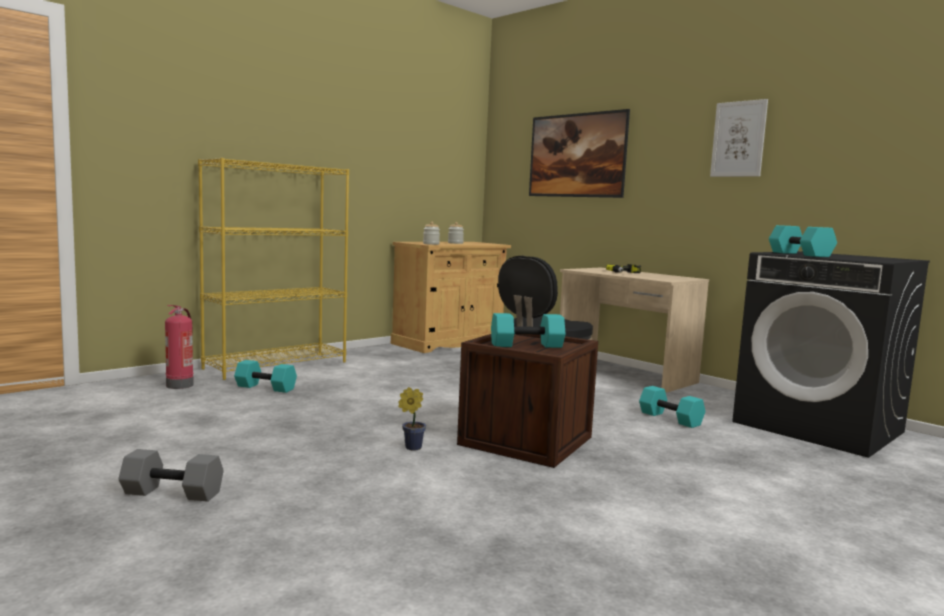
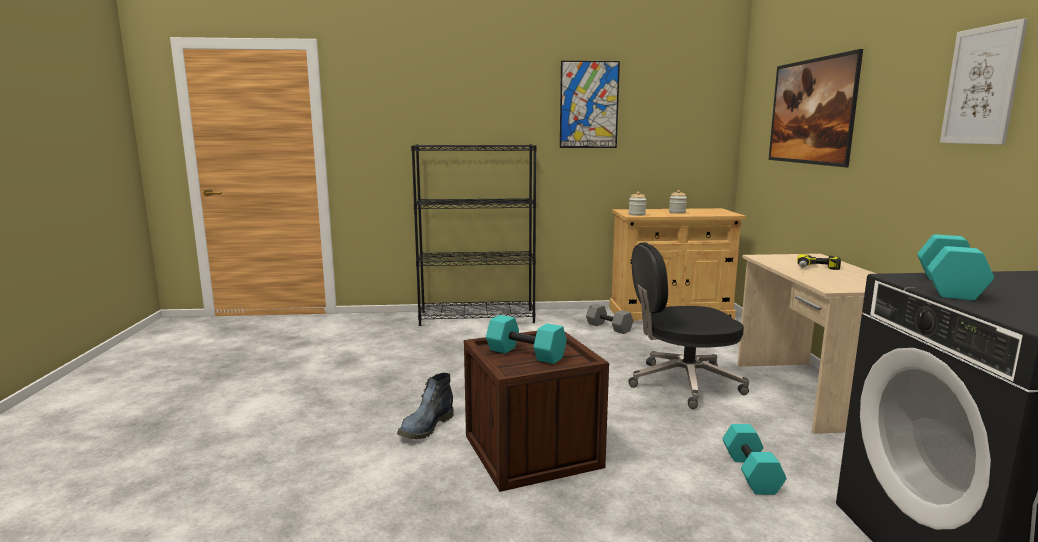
camera: 40 degrees right, 5 degrees up
(171, 494) = (227, 420): grey dumbbell -> grey dumbbell (608, 327)
(180, 385) = (385, 325): fire extinguisher -> none
(266, 387) = (433, 339): turquoise dumbbell -> none
(277, 365) = (478, 317): yellow bookcase -> black bookcase
(372, 134) = (589, 105): none -> picture
(411, 447) = (426, 427): potted plant -> boot

